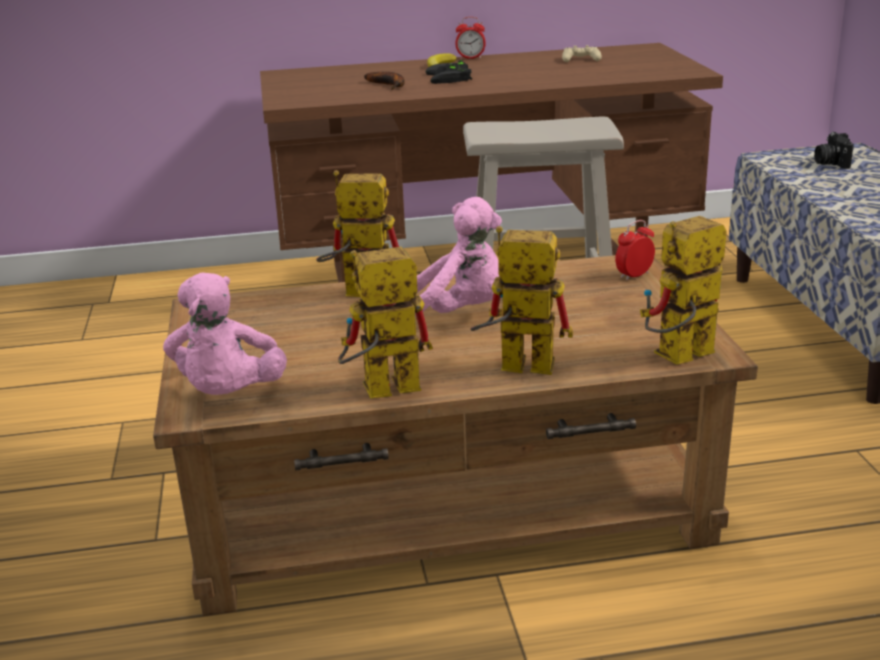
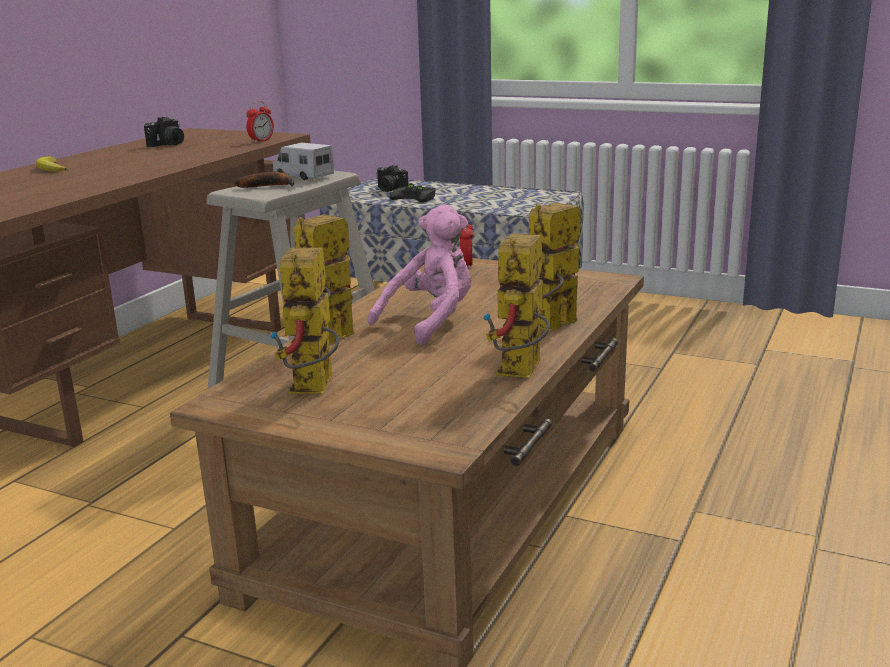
camera: 55 degrees left, 5 degrees down
(229, 395) = (434, 426): pink plush toy -> none
(389, 85) = (54, 186): banana -> banana (269, 186)
(451, 78) = (97, 172): black game controller -> black game controller (416, 197)
(470, 58) = (60, 160): alarm clock -> alarm clock (261, 141)
(572, 126) = (303, 176): none -> toy truck
(581, 60) = (168, 144): beige game controller -> camera
(678, 358) = (606, 287): toy robot -> toy robot (314, 389)

